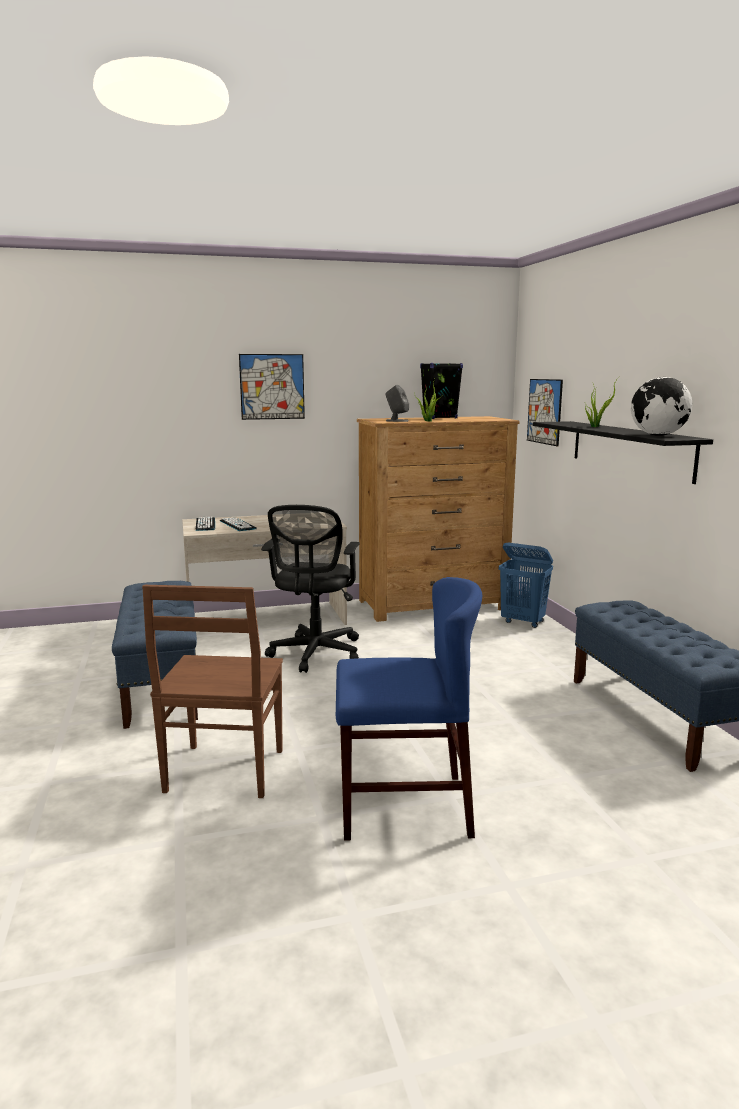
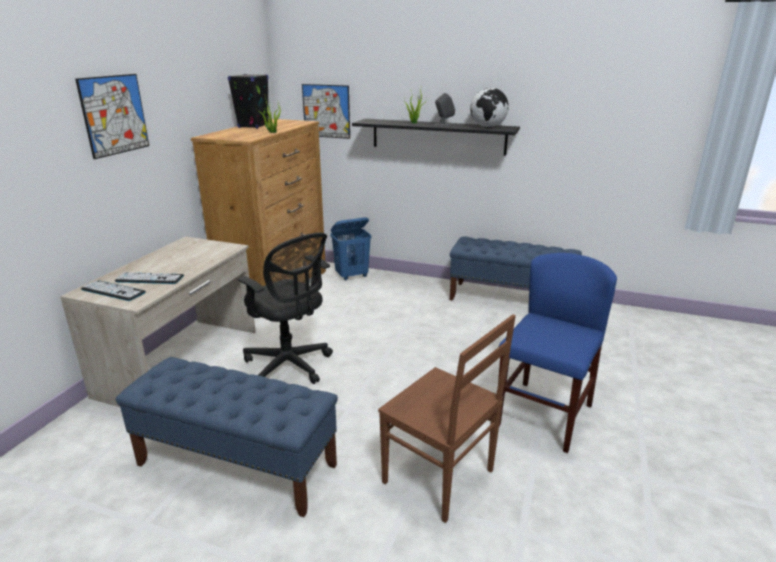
camera: 55 degrees left, 10 degrees up
(396, 421) = (249, 136): grey speaker -> grey speaker (443, 124)

